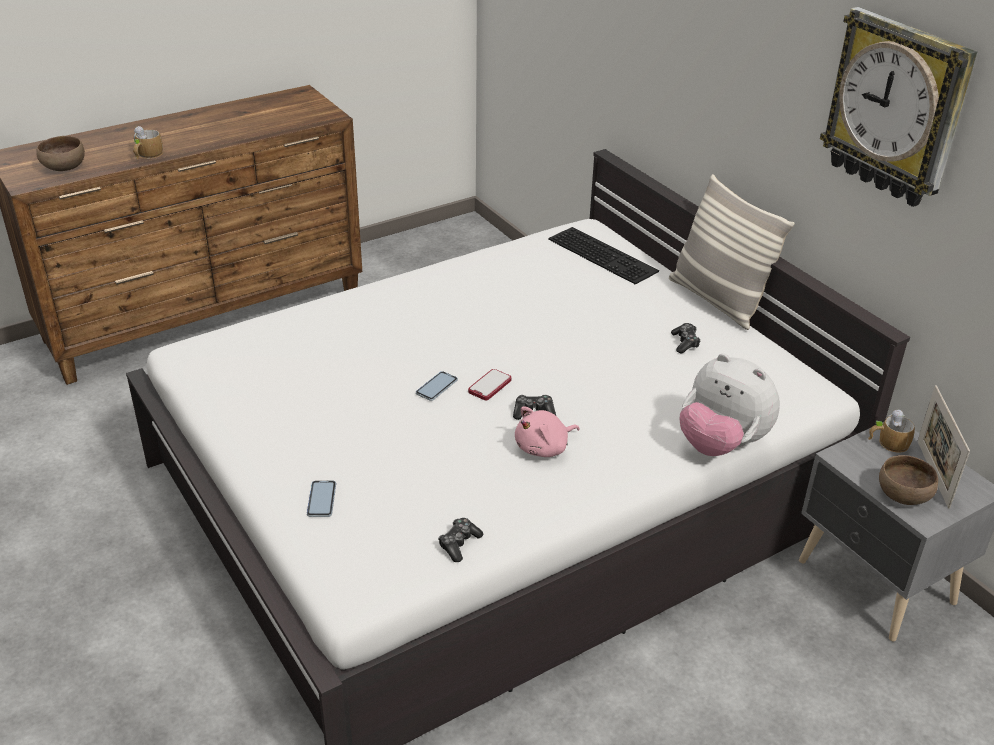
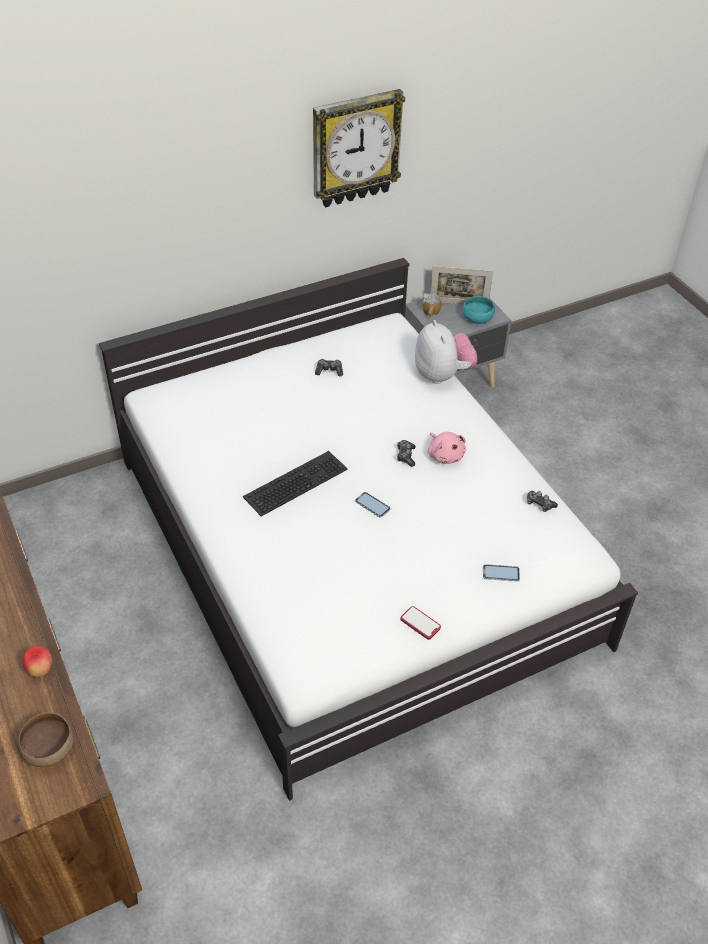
camera: 85 degrees left, 10 degrees up
(147, 155) = (40, 670): mug -> apple
(489, 386) = (373, 476): phone -> phone (420, 623)
(604, 255) = (198, 393): keyboard -> keyboard (295, 481)
(717, 300) = (276, 346): pillow -> none
(721, 444) = (442, 375): plush toy -> plush toy turned 60 degrees counterclockwise
(902, 494) = (476, 319): brown bowl -> turquoise bowl

